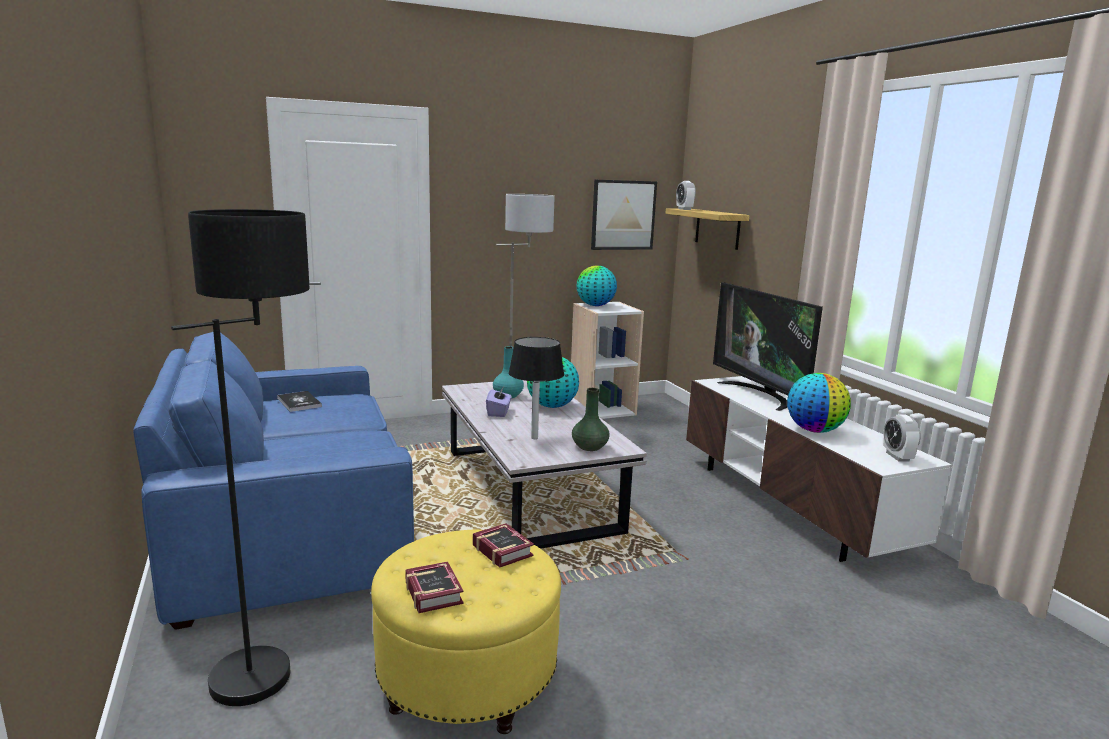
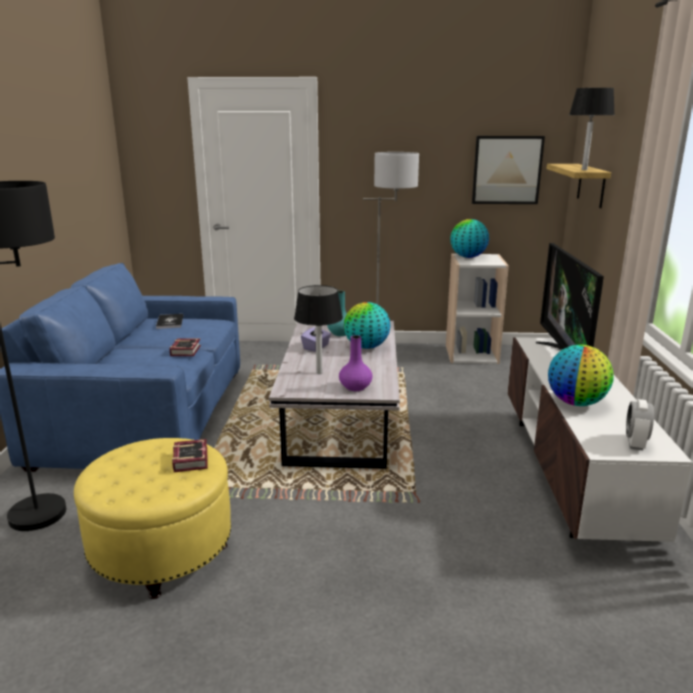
camera: 25 degrees right, 5 degrees up
(434, 591) = (112, 479): book -> book (187, 350)
(589, 447) = (355, 387): green vase -> purple vase
(684, 209) = (561, 165): alarm clock -> none
(721, 213) = (584, 170): none -> black table lamp

